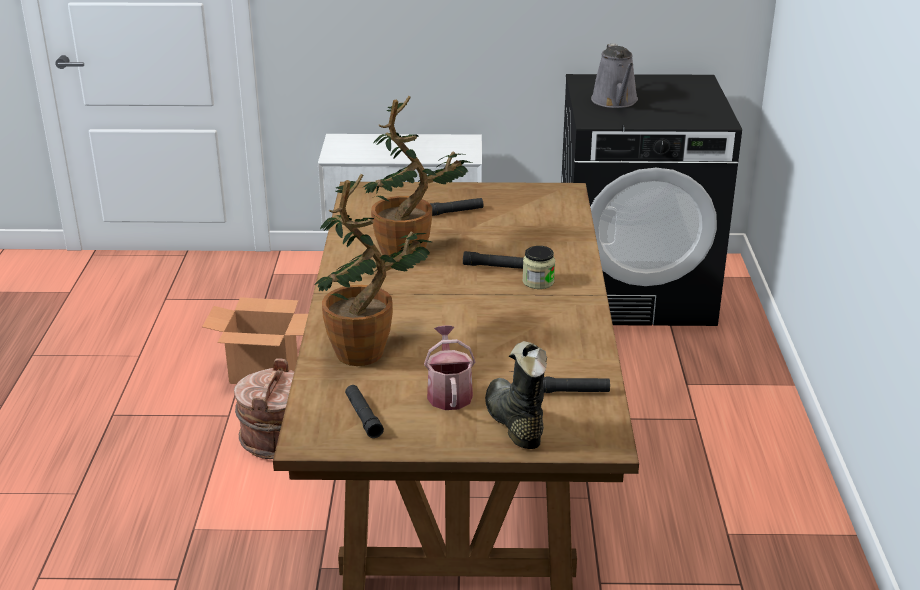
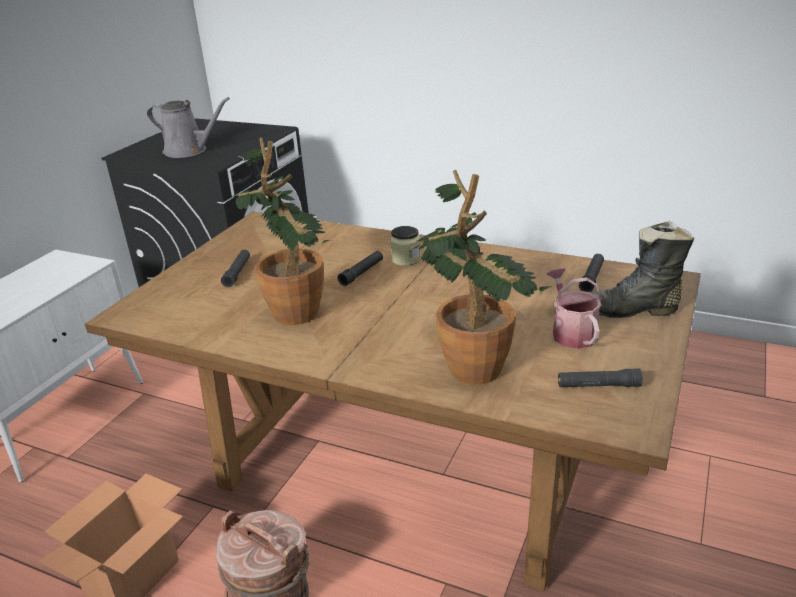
camera: 65 degrees left, 0 degrees up
(449, 392) = (571, 332): watering can -> watering can turned 60 degrees clockwise

